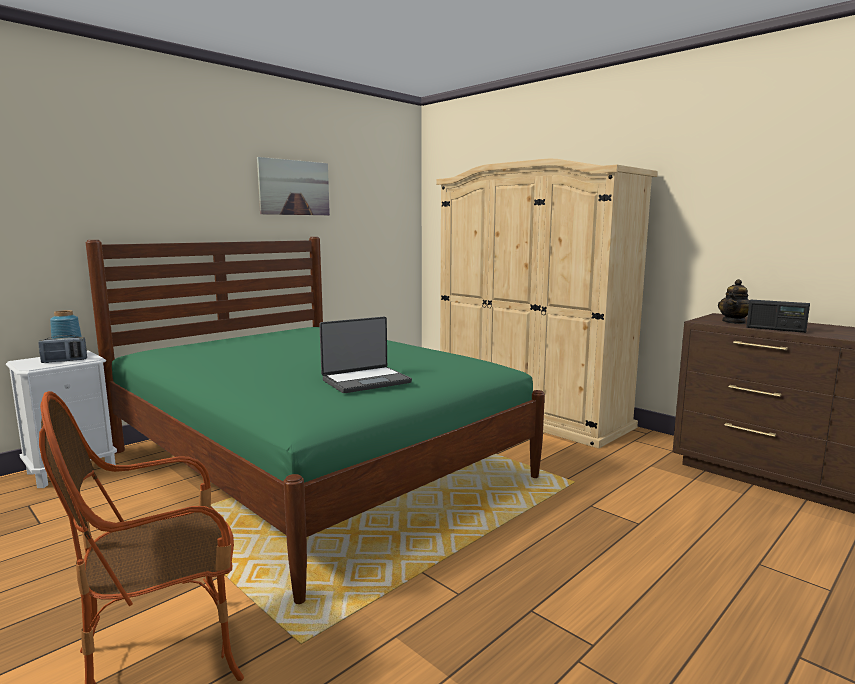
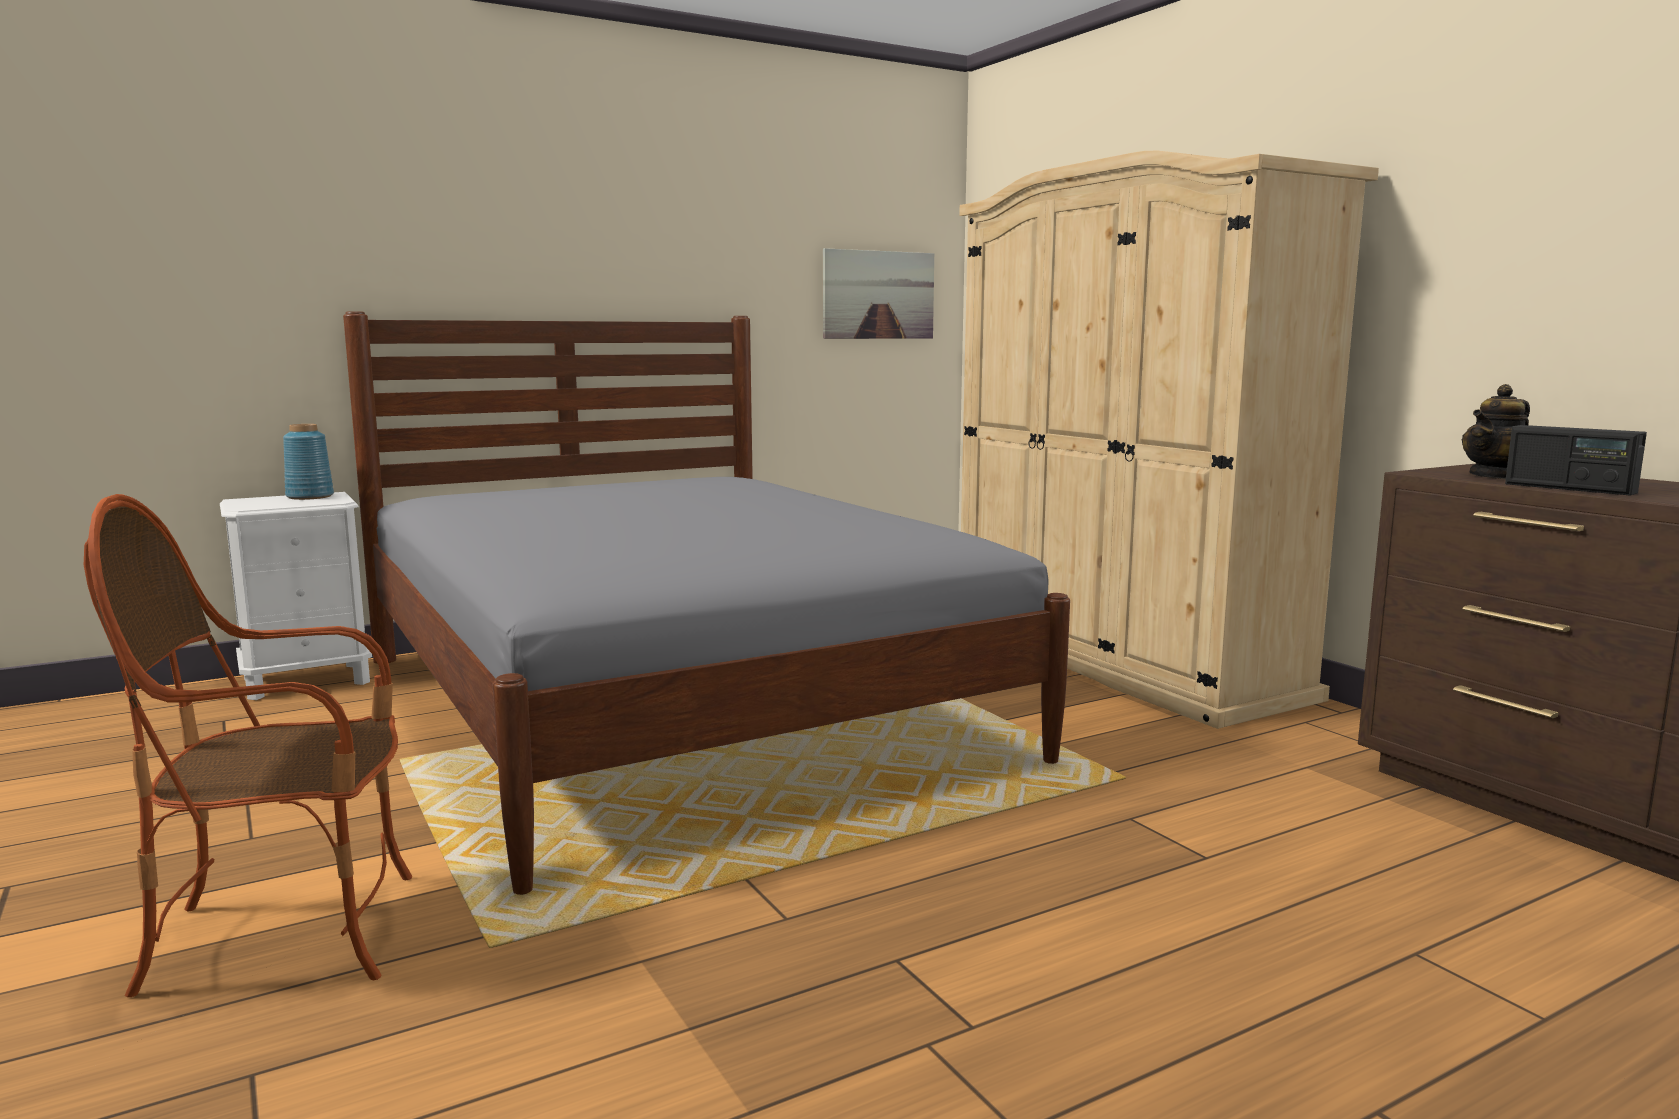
camera: 15 degrees right, 0 degrees up
(64, 361) = (296, 502): radio -> none
(294, 187) = (707, 228): picture -> picture (878, 295)
(314, 464) = (671, 706): green bed -> grey bed
(365, 381) = (710, 547): laptop -> none

